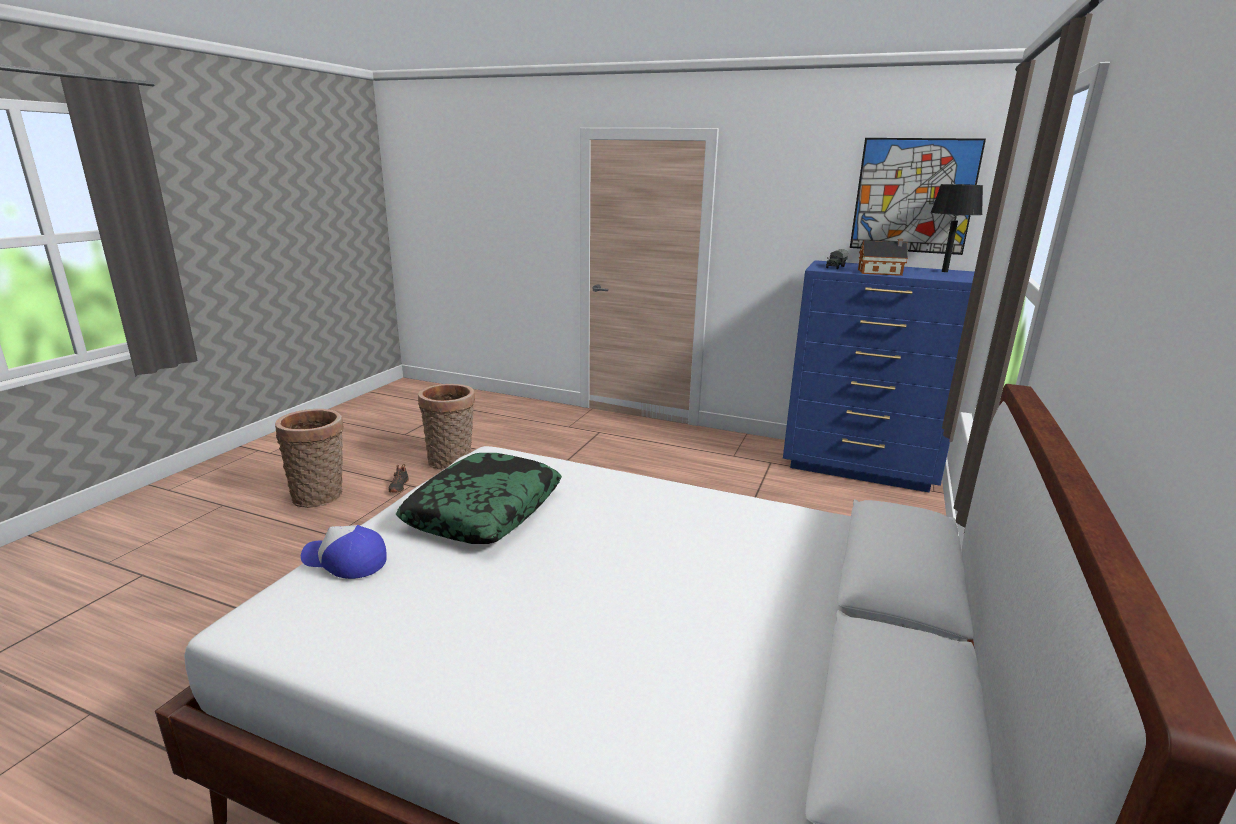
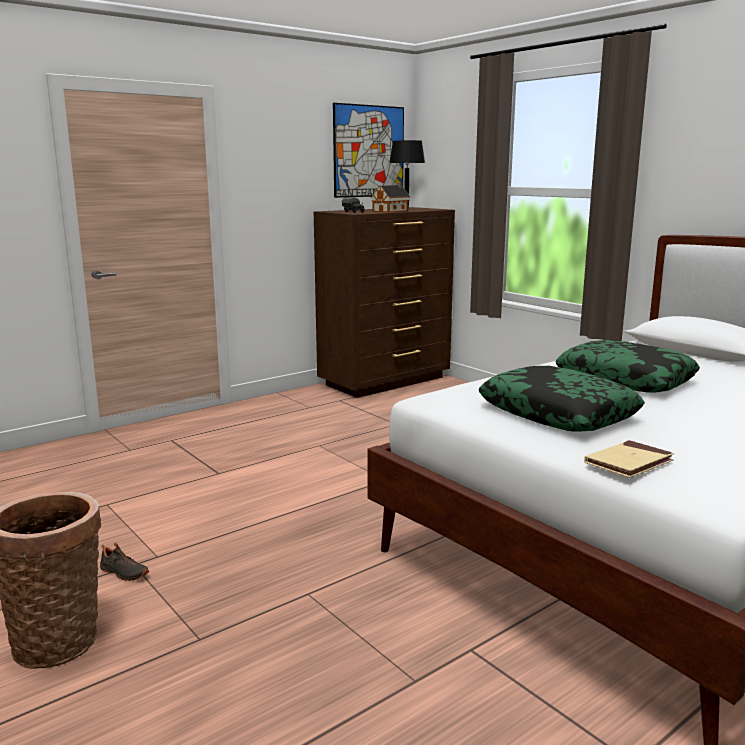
camera: 60 degrees left, 5 degrees down
(345, 561) = (628, 463): cap -> beige book
(451, 462) = (109, 528): basket -> none
(651, 533) = (625, 379): none -> pillow
(860, 468) = (386, 381): blue dresser -> brown dresser

